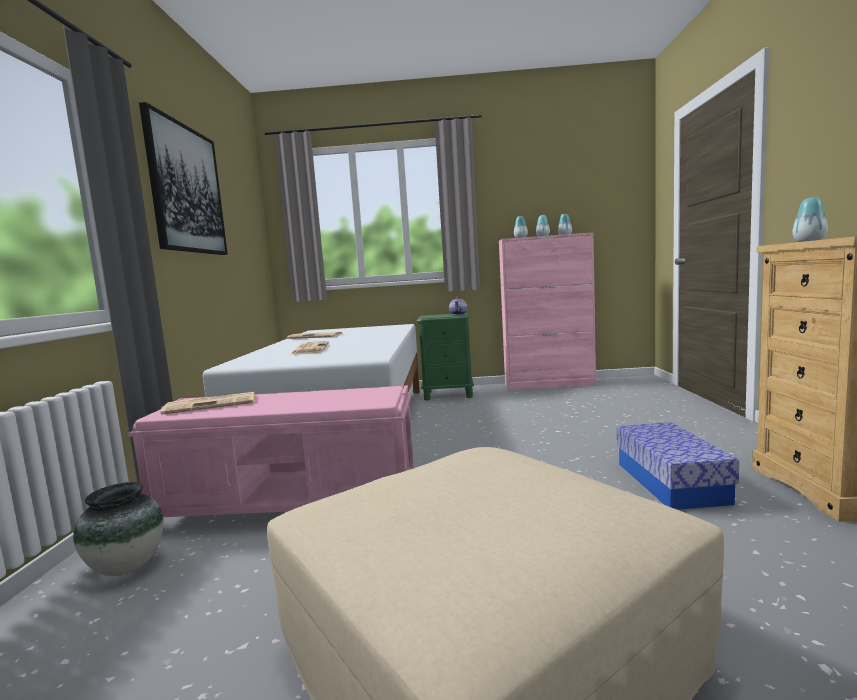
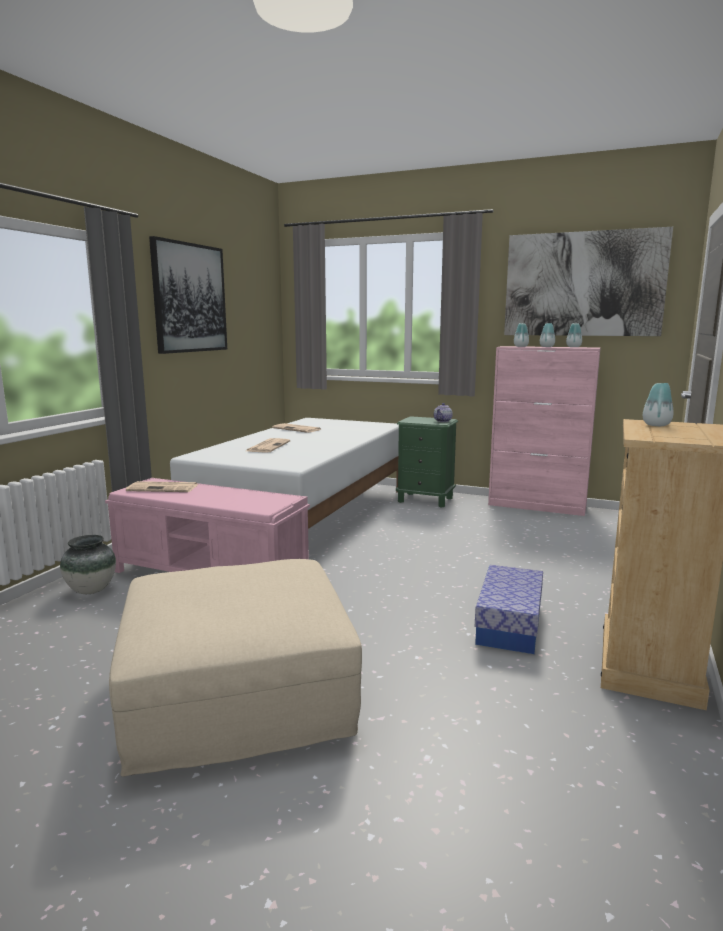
camera: 20 degrees right, 5 degrees up
(564, 181) = (583, 284): none -> picture

